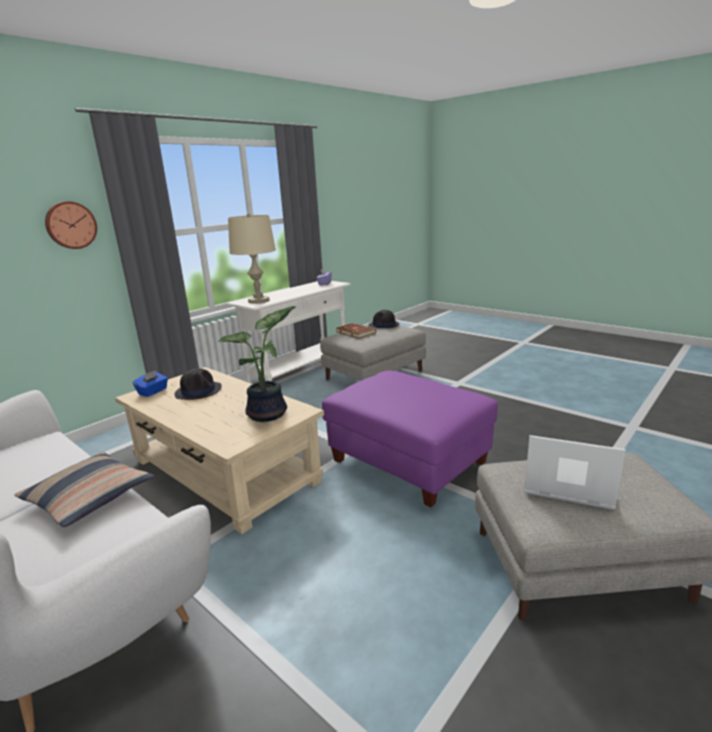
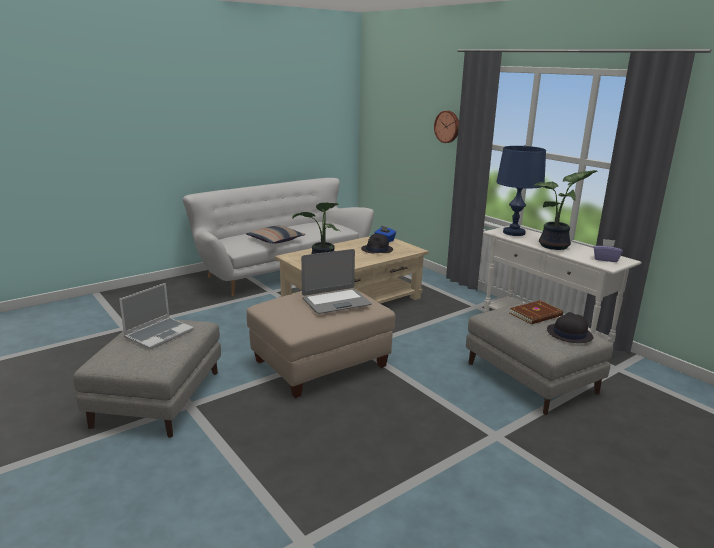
camera: 100 degrees right, 0 degrees up
(258, 301) = (513, 232): beige table lamp -> blue table lamp
(297, 292) = (556, 246): none -> potted plant
(400, 384) = (336, 302): none -> laptop
(408, 463) = (320, 364): purple ottoman -> beige ottoman

